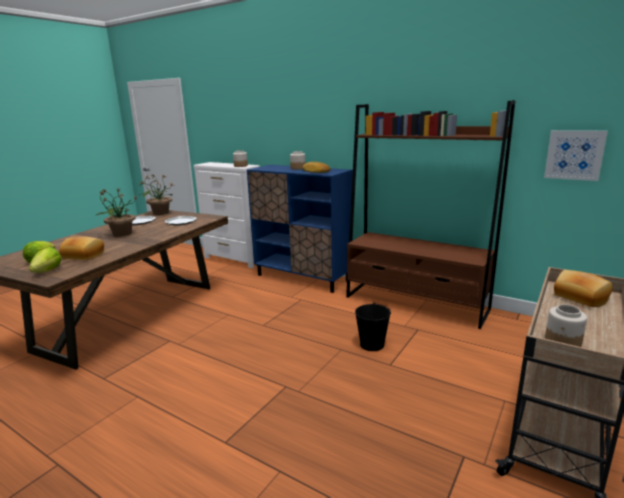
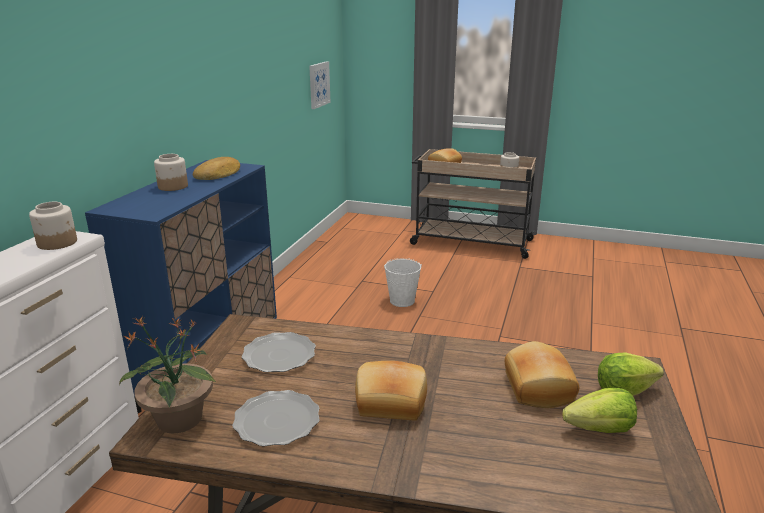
camera: 105 degrees left, 5 degrees up
(121, 234) = (390, 403): potted plant -> bread
(371, 344) = (402, 301): black bucket -> white bucket
(416, 303) = (300, 282): brown bookcase -> none

